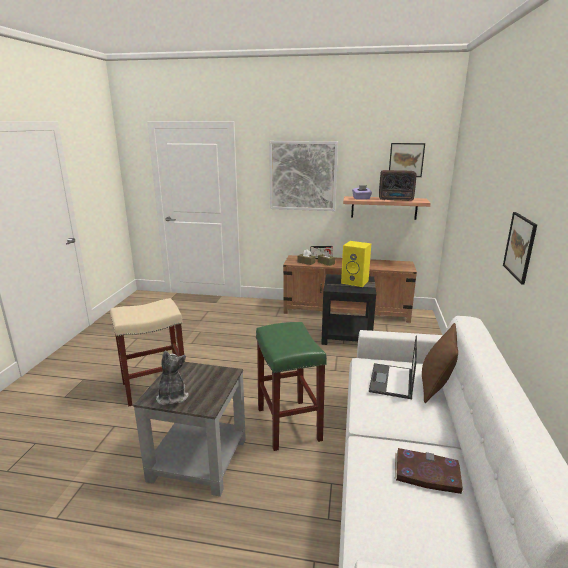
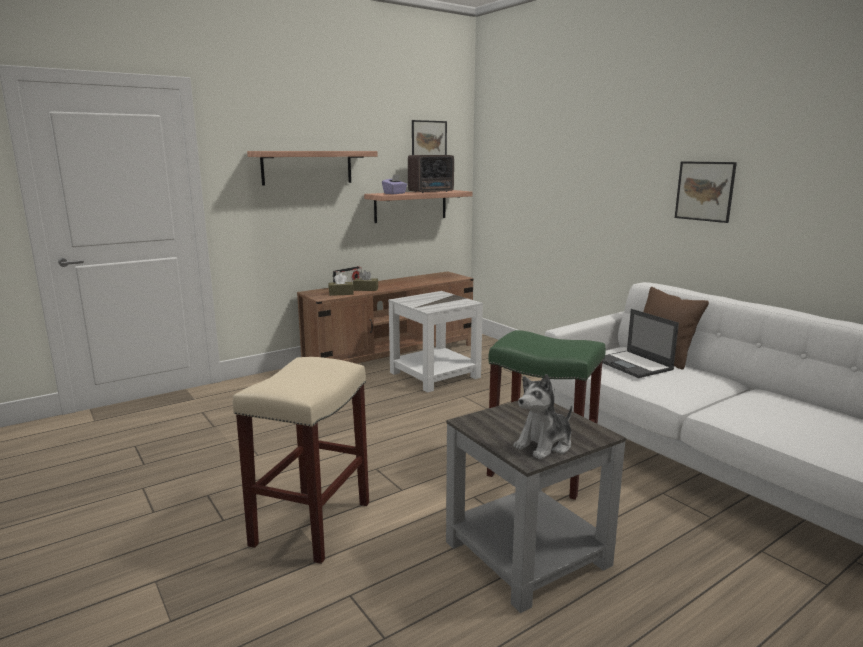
camera: 45 degrees left, 5 degrees down
(172, 396) = (544, 445): plush toy -> plush toy turned 75 degrees counterclockwise
(303, 176) = (307, 167): picture -> shelf
(347, 334) = (435, 374): black side table -> white side table
(355, 282) = (438, 298): yellow speaker -> none
(426, 473) = (787, 405): book -> none

